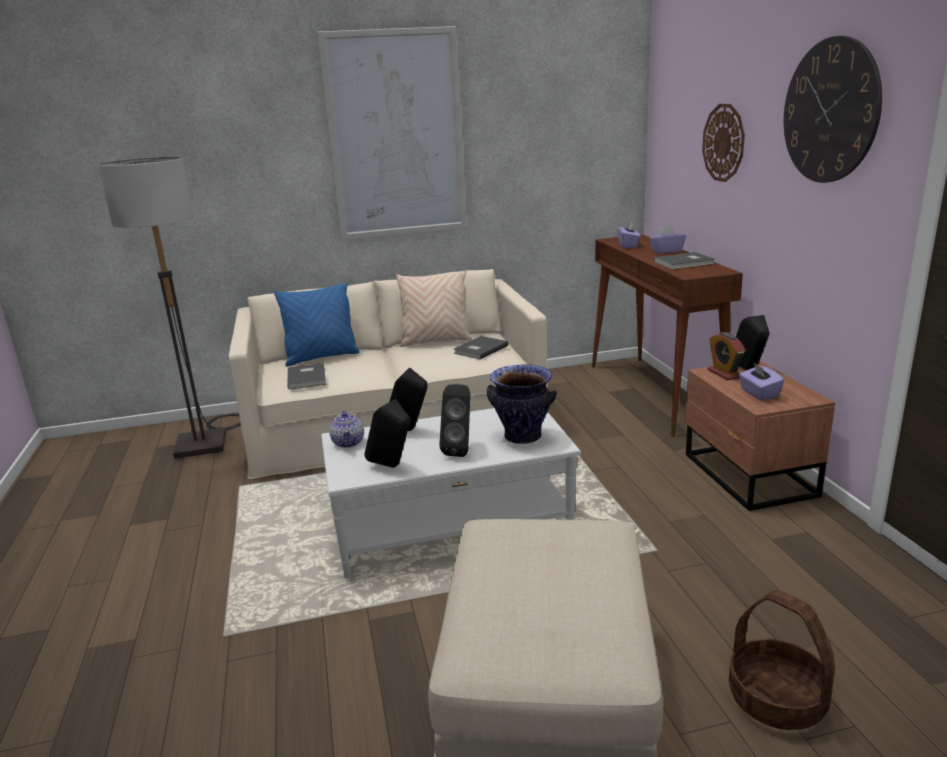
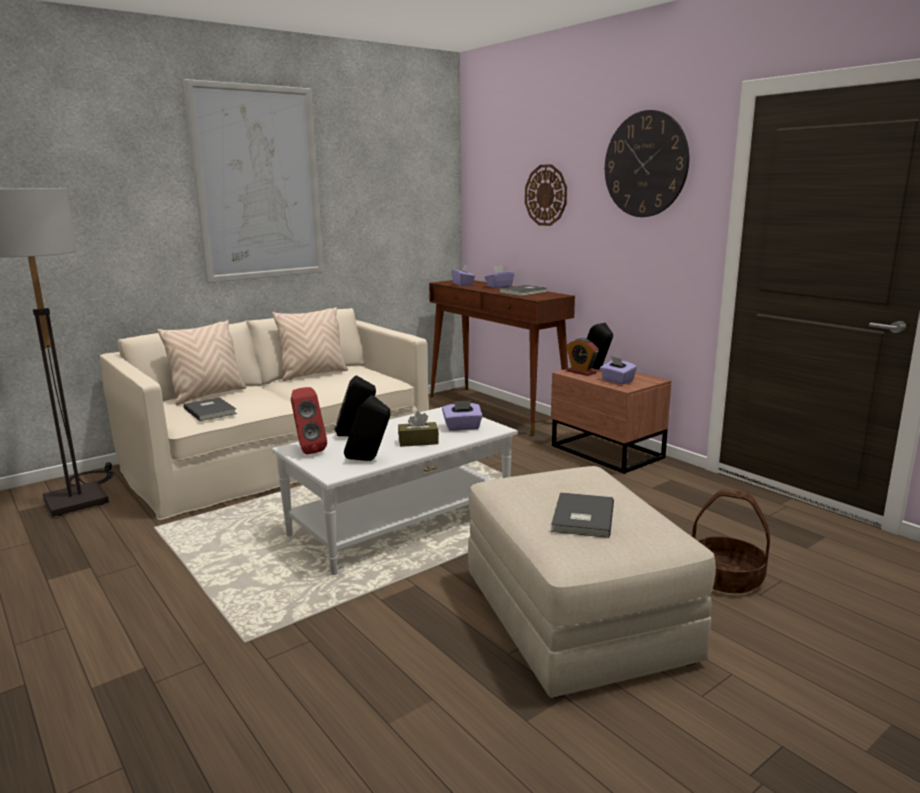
camera: 25 degrees left, 5 degrees down
(321, 357) = (208, 395): blue pillow -> beige pillow
(348, 442) = (307, 450): teapot -> red speaker
(460, 450) = (418, 442): black speaker -> brown tissue box
(479, 349) = (361, 376): grey book -> grey book (581, 518)
(523, 437) = (462, 427): vase -> purple tissue box

